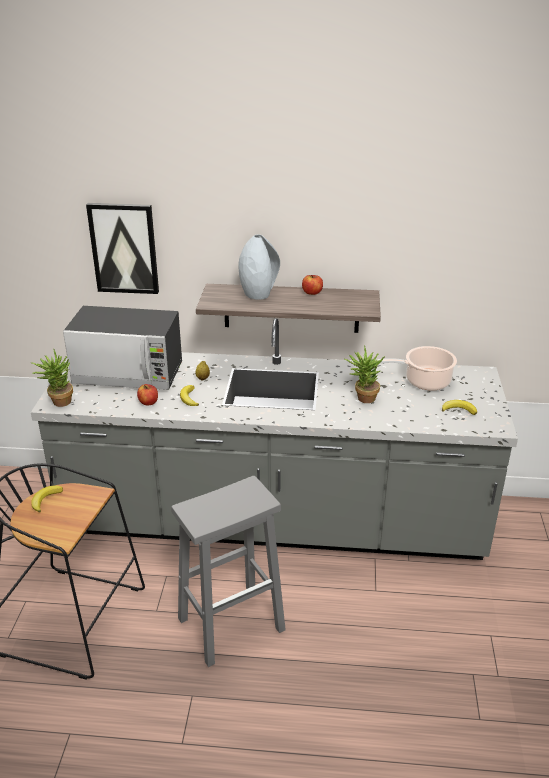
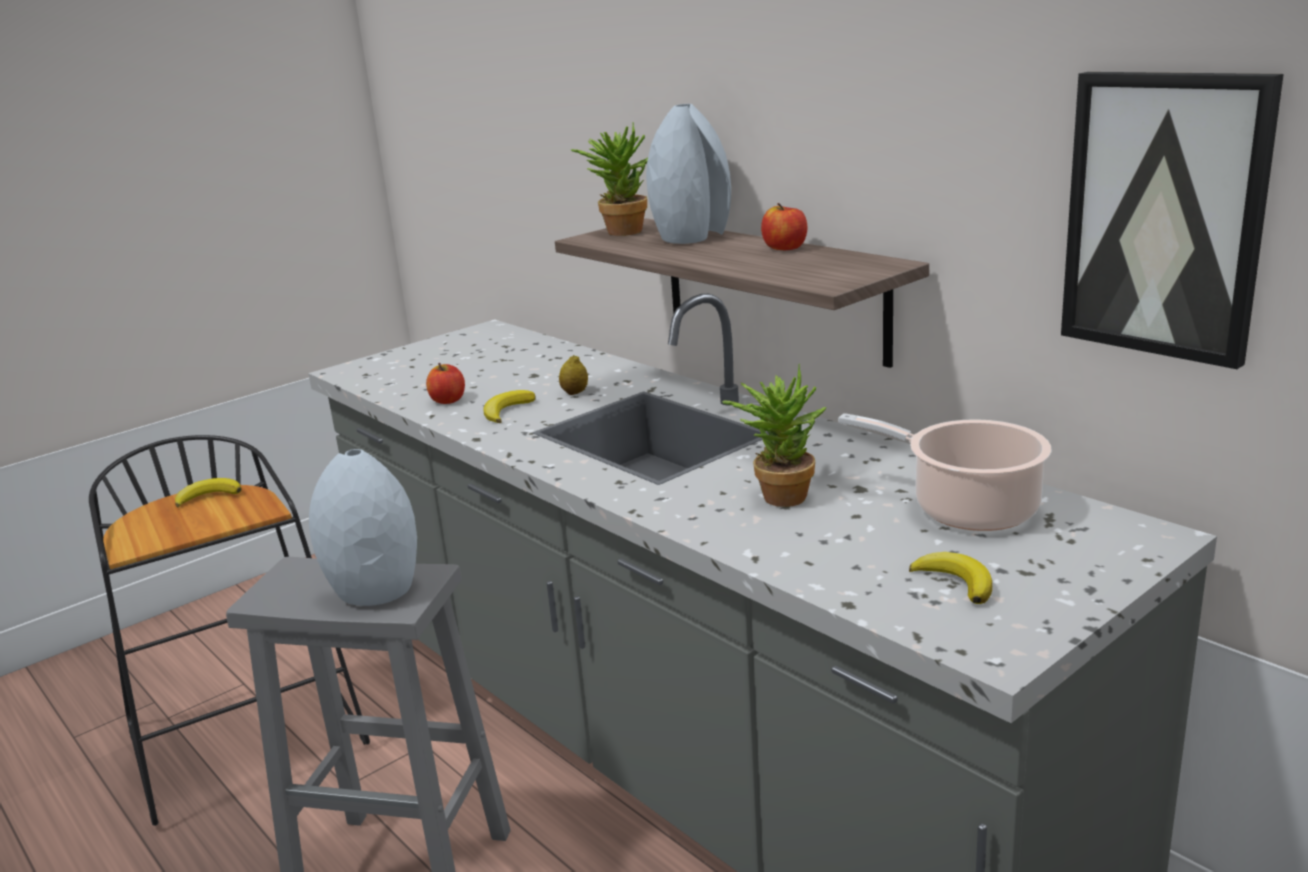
camera: 45 degrees right, 10 degrees down
(58, 401) = (356, 370): potted plant -> potted plant (620, 231)
(124, 248) = (545, 140): picture -> picture (1165, 216)
(129, 374) = (494, 362): microwave -> none
(242, 500) = (376, 590): none -> grey vase

